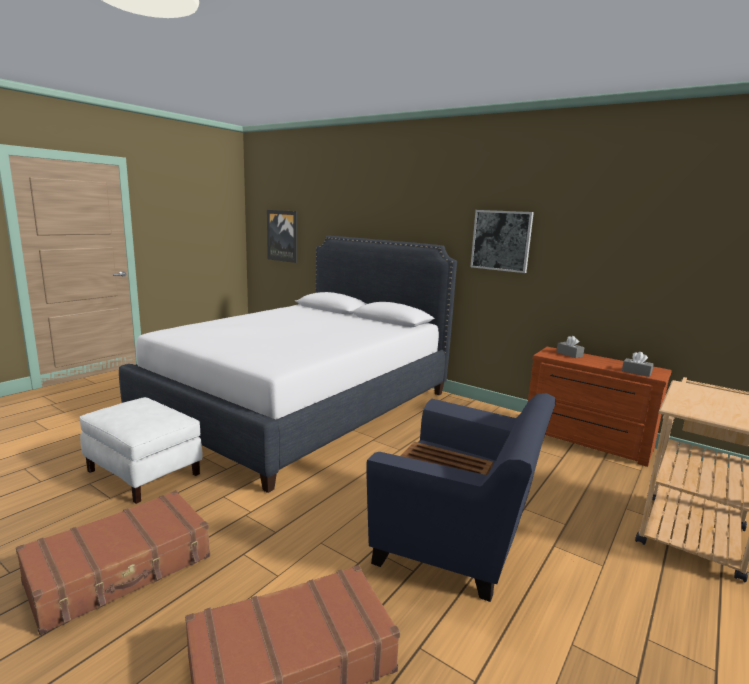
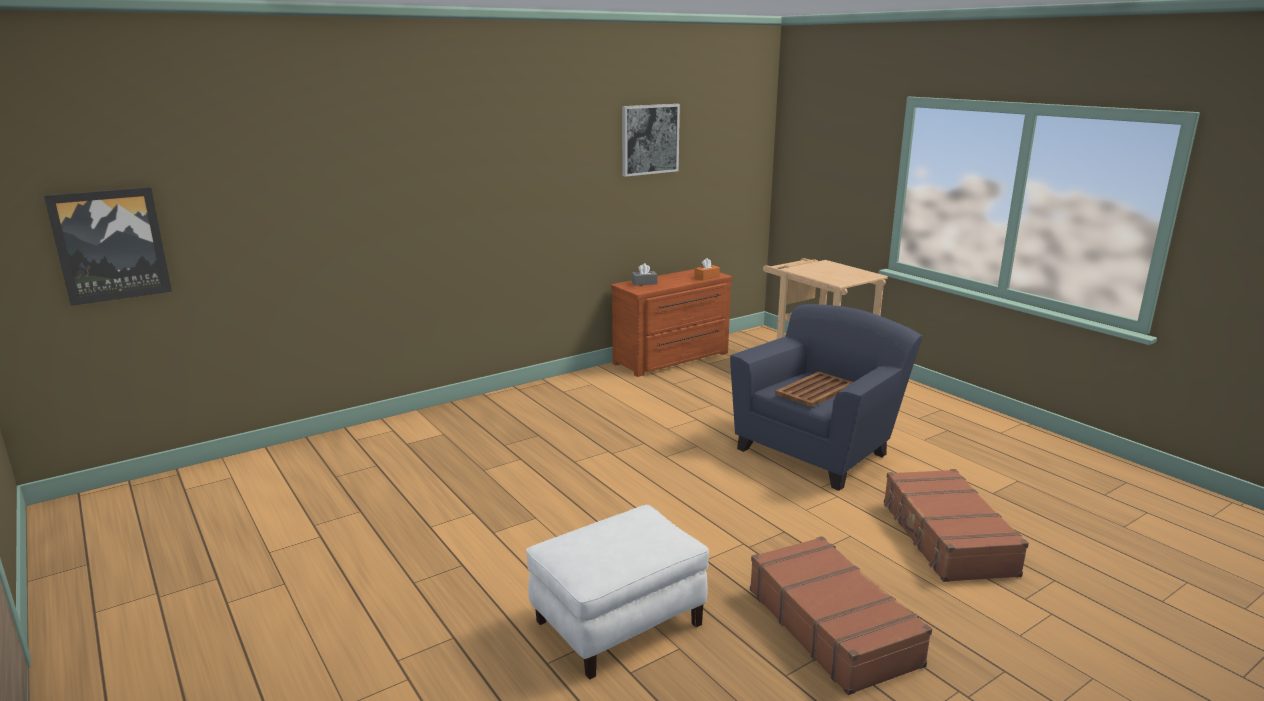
camera: 70 degrees left, 5 degrees up
(302, 406) = (474, 484): white bed -> none
(501, 240) = (547, 178): picture -> picture (649, 139)
(636, 372) = (707, 277): grey tissue box -> orange tissue box

